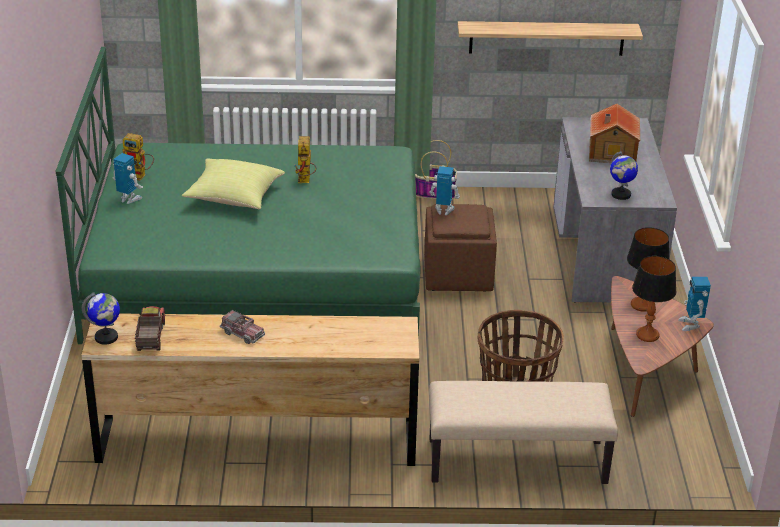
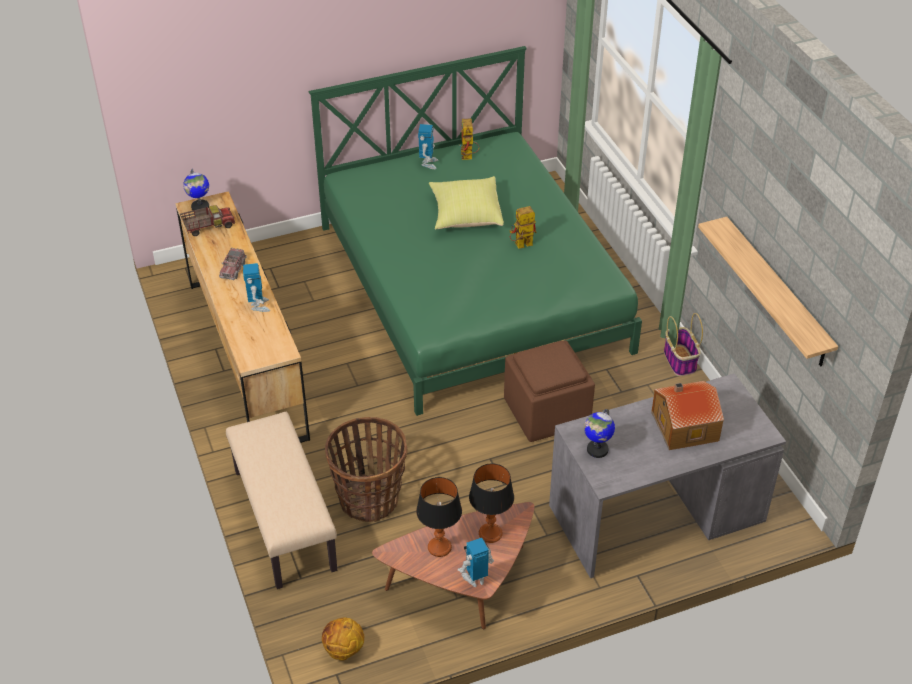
camera: 70 degrees right, 10 degrees up
(443, 211) = (552, 349): toy robot -> toy robot (258, 306)
(696, 457) = (343, 650): none -> basketball

